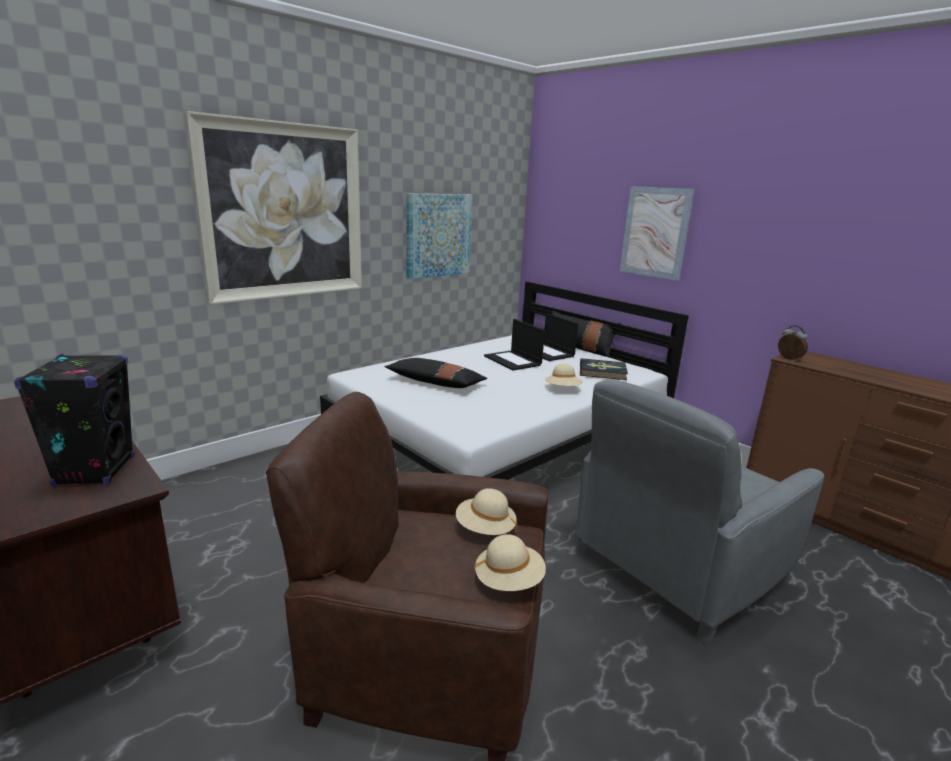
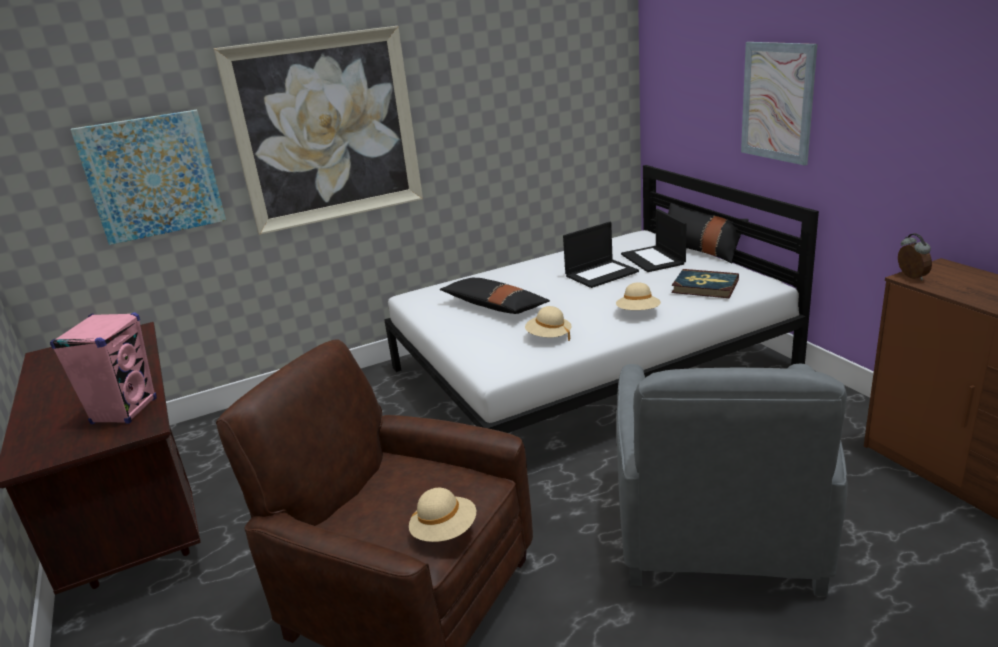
camera: 20 degrees right, 5 degrees up
(95, 471) = (124, 411): black speaker -> pink speaker
(438, 235) = (516, 125): picture -> picture (152, 176)
(485, 529) = (453, 478): beige hat -> beige hat (548, 337)
(513, 361) = (601, 273): laptop -> laptop turned 105 degrees counterclockwise
(675, 568) = (718, 532): grey armchair -> grey armchair turned 60 degrees counterclockwise

